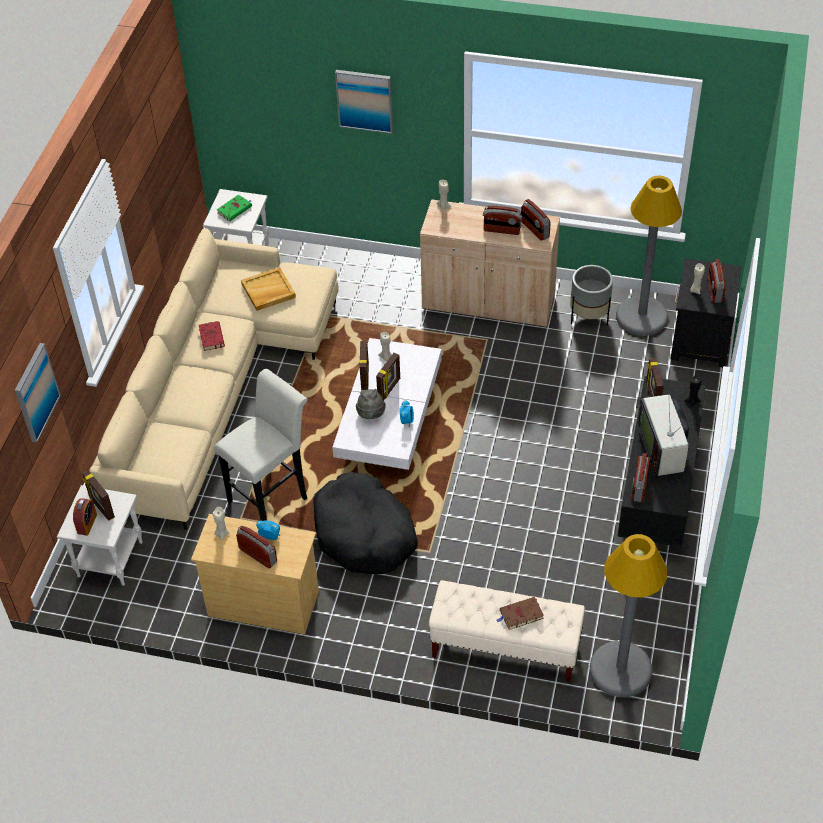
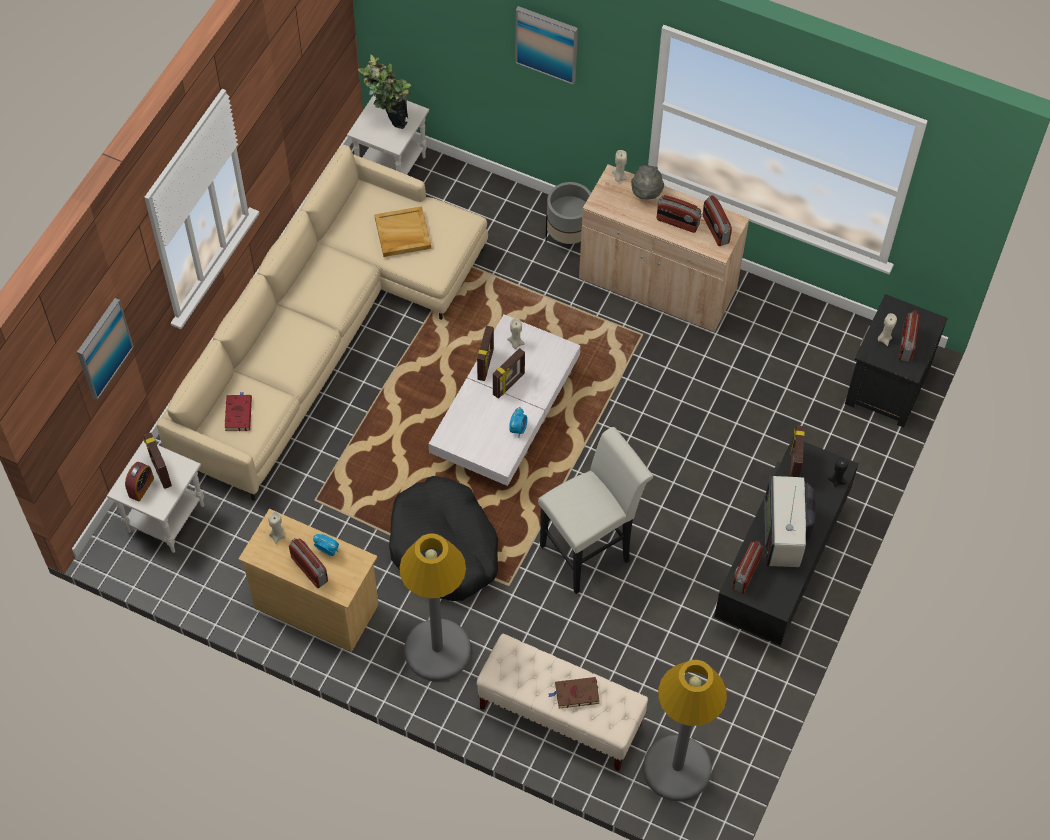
camera: 10 degrees right, 10 degrees up
(211, 337) = (325, 280): red book -> red book (238, 413)
(235, 209) = (388, 120): green book -> potted plant
(272, 496) = (355, 481): white stool -> white stool (590, 550)
(371, 415) = (481, 413): grey hat -> grey hat (646, 193)
(589, 317) = (767, 329): grey planter -> grey planter (568, 237)
(641, 317) = (828, 342): grey floor lamp -> grey floor lamp (437, 650)

